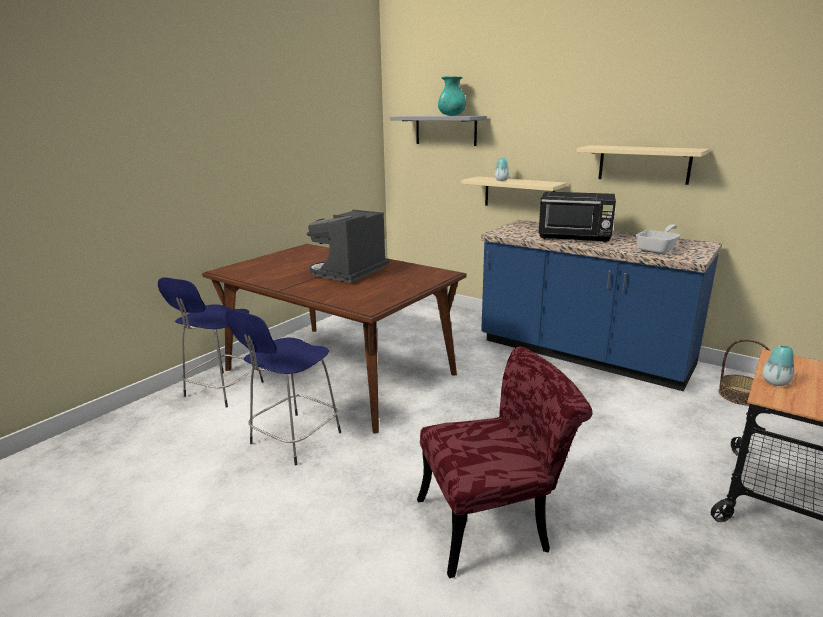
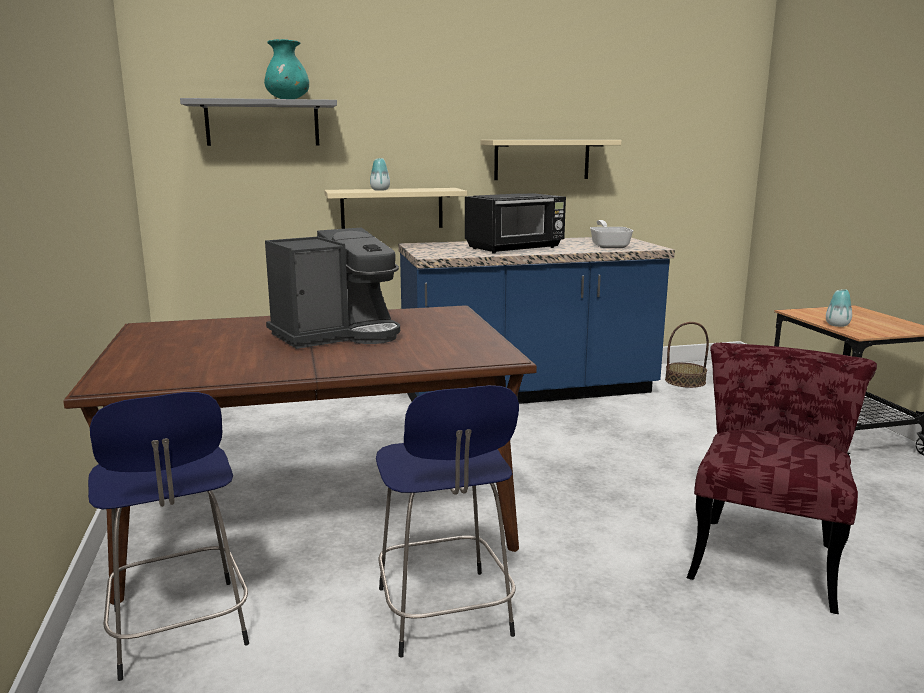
camera: 50 degrees left, 5 degrees down
(349, 272) = (337, 335): coffee machine -> coffee machine turned 105 degrees counterclockwise

